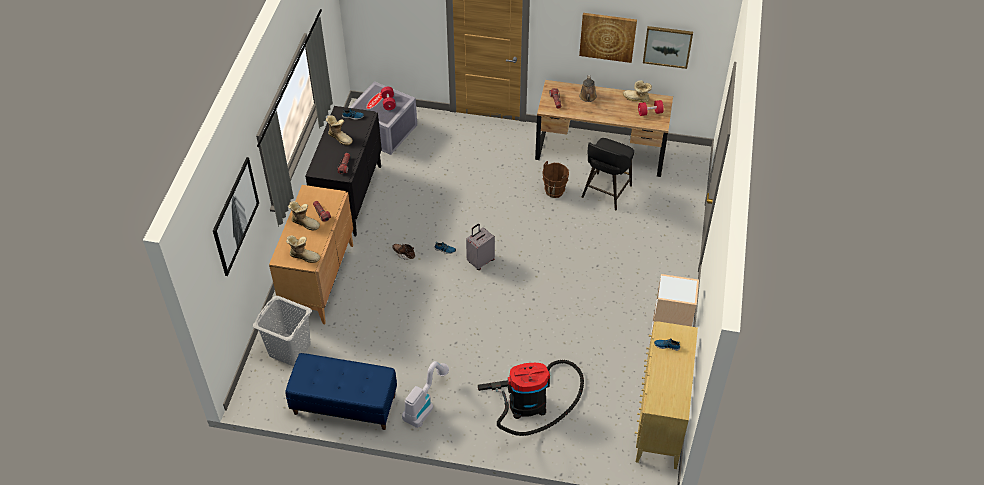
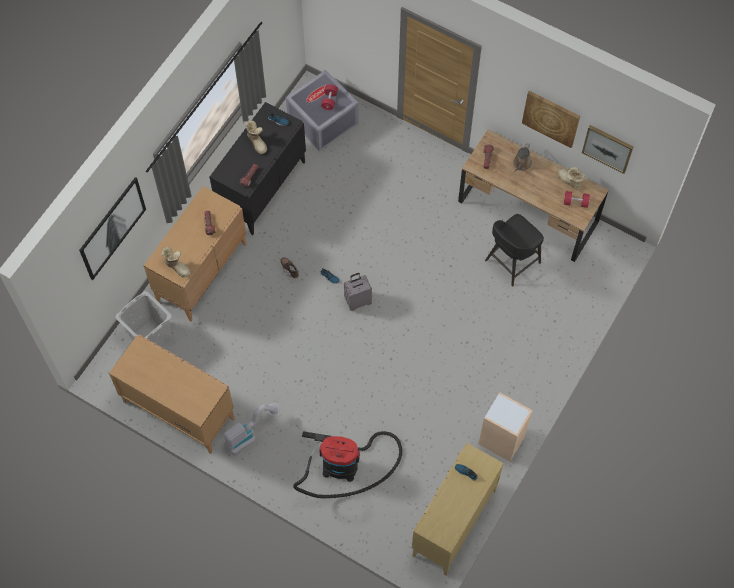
camera: 20 degrees right, 15 degrees up
(305, 223) = (191, 230): boot -> none
(344, 405) = (179, 410): blue bench -> brown cabinet
(554, 191) = (461, 244): brown bucket -> none

